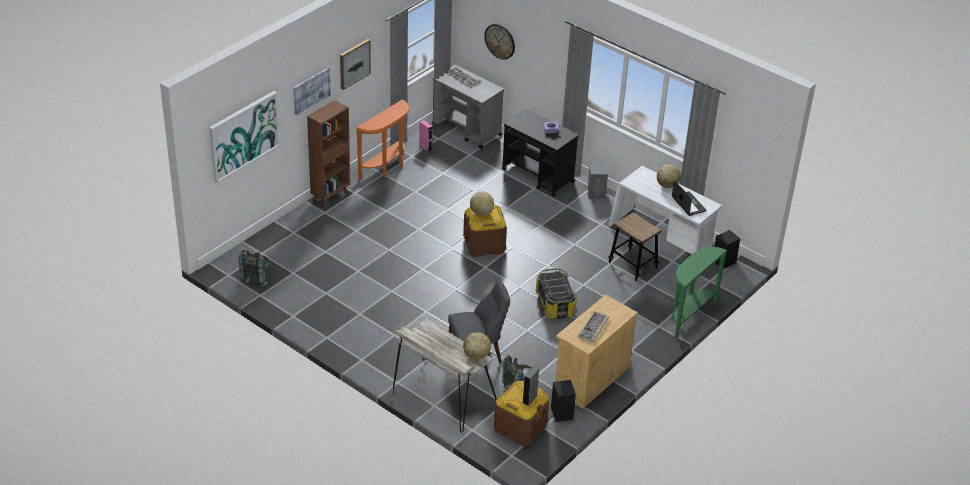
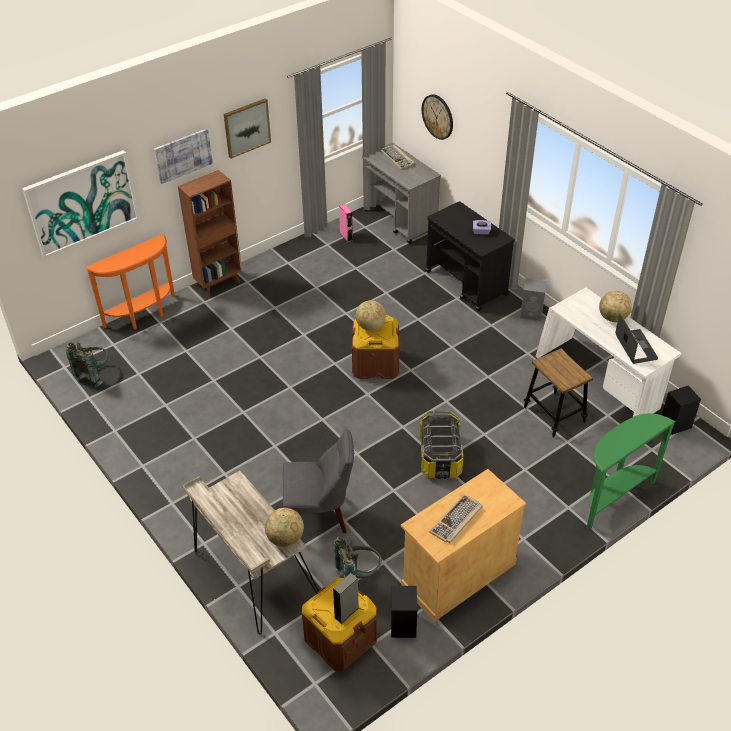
camera: 15 degrees right, 5 degrees up
(387, 167) = (294, 255): orange console table -> orange console table (144, 316)

